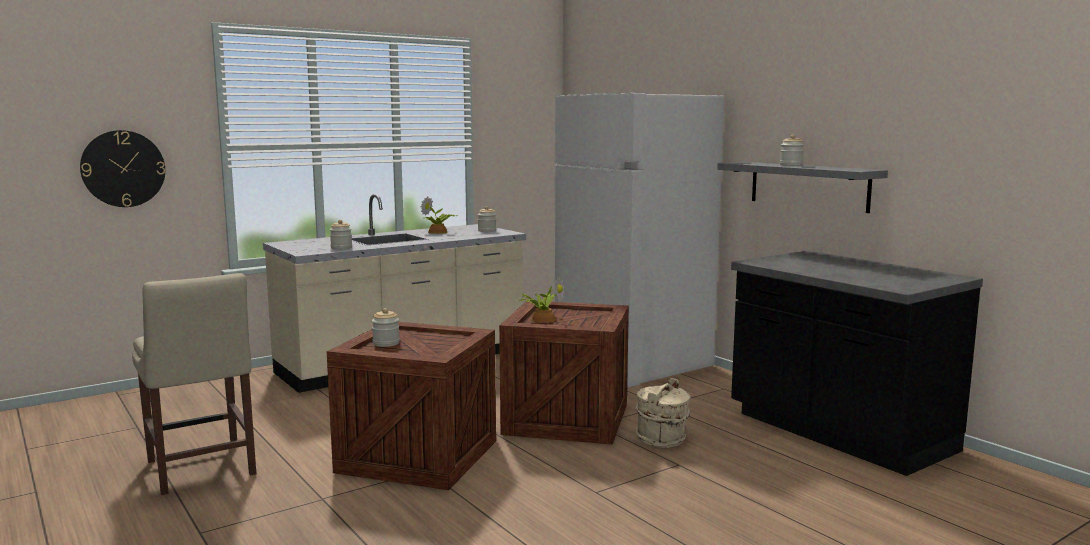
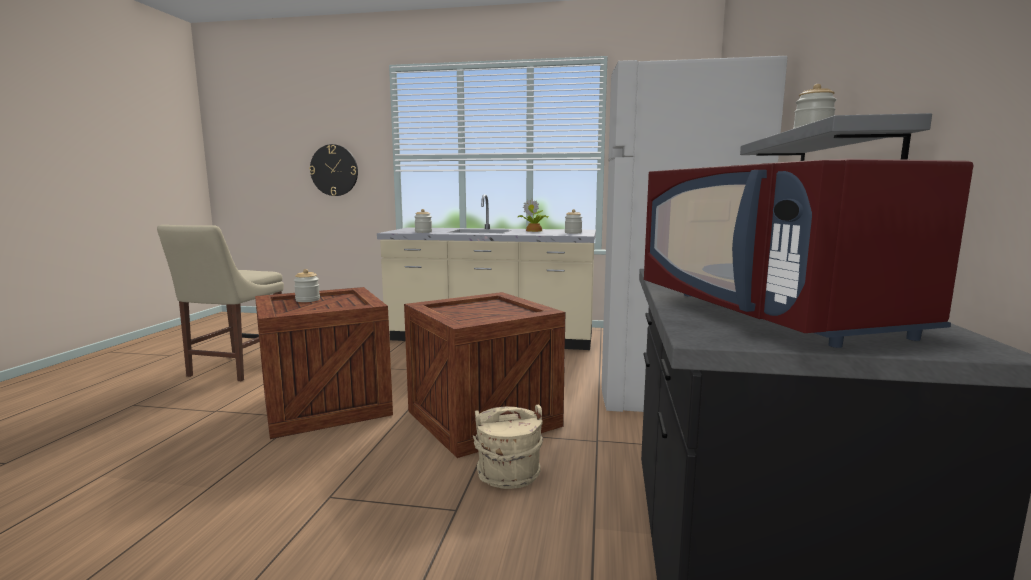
camera: 45 degrees right, 0 degrees up
(542, 319) = (461, 308): potted plant -> none
(878, 276) = (768, 313): none -> red microwave

